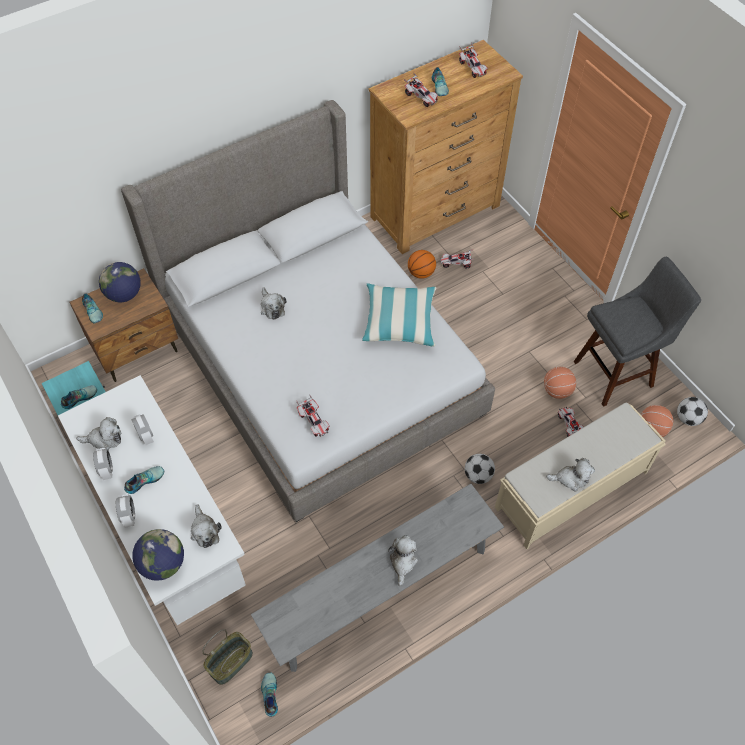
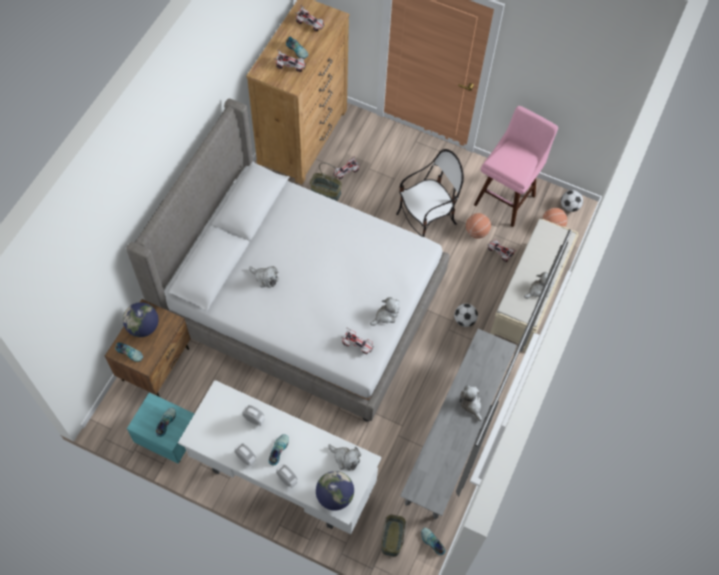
camera: 35 degrees left, 5 degrees up
(104, 439) = (226, 439): plush toy -> plush toy (386, 315)
(399, 321) = (362, 240): pillow -> none
(421, 273) = (326, 192): basketball -> basket
(507, 352) = (426, 221): none -> chair
(617, 372) = (506, 198): grey stool -> pink stool

